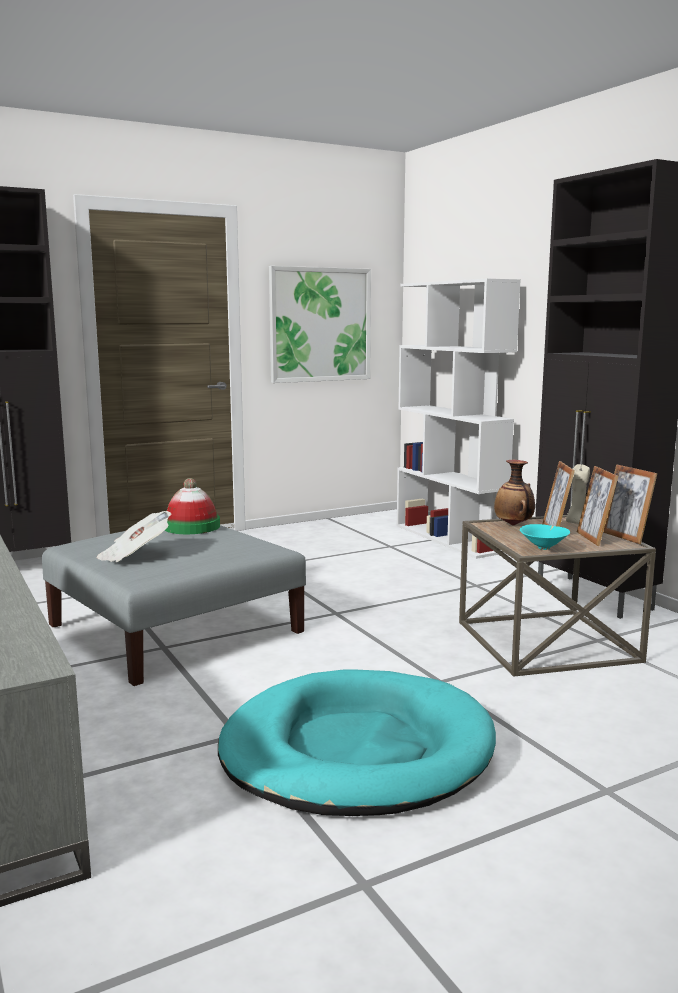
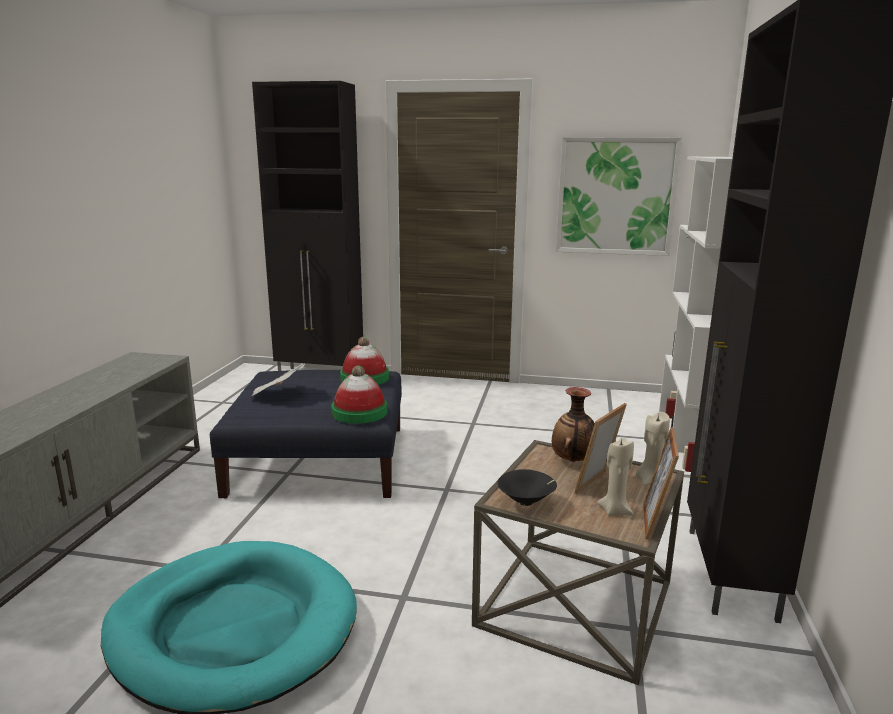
camera: 40 degrees right, 5 degrees up
(175, 629) = (320, 460): grey ottoman -> blue ottoman
(254, 548) = (359, 412): none -> hat
(544, 548) = (527, 502): turquoise bowl -> black bowl
(594, 538) = (615, 510): picture frame -> beige candle

